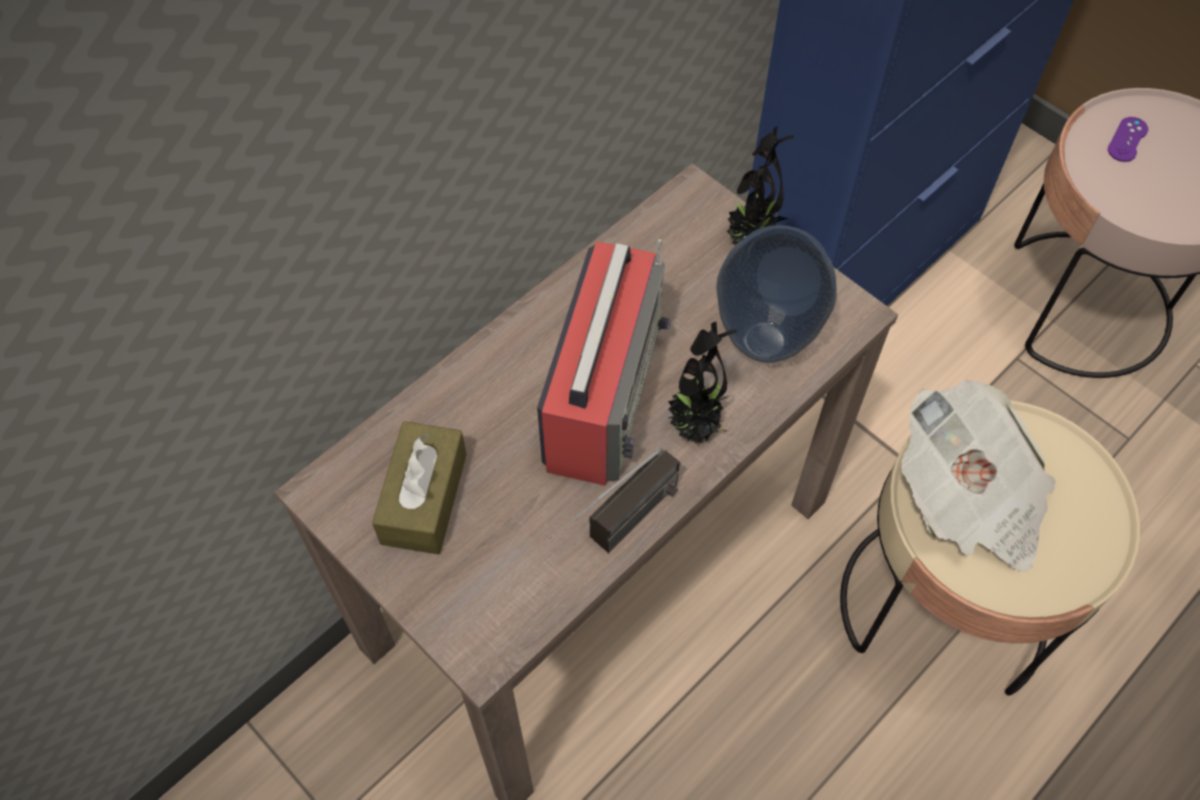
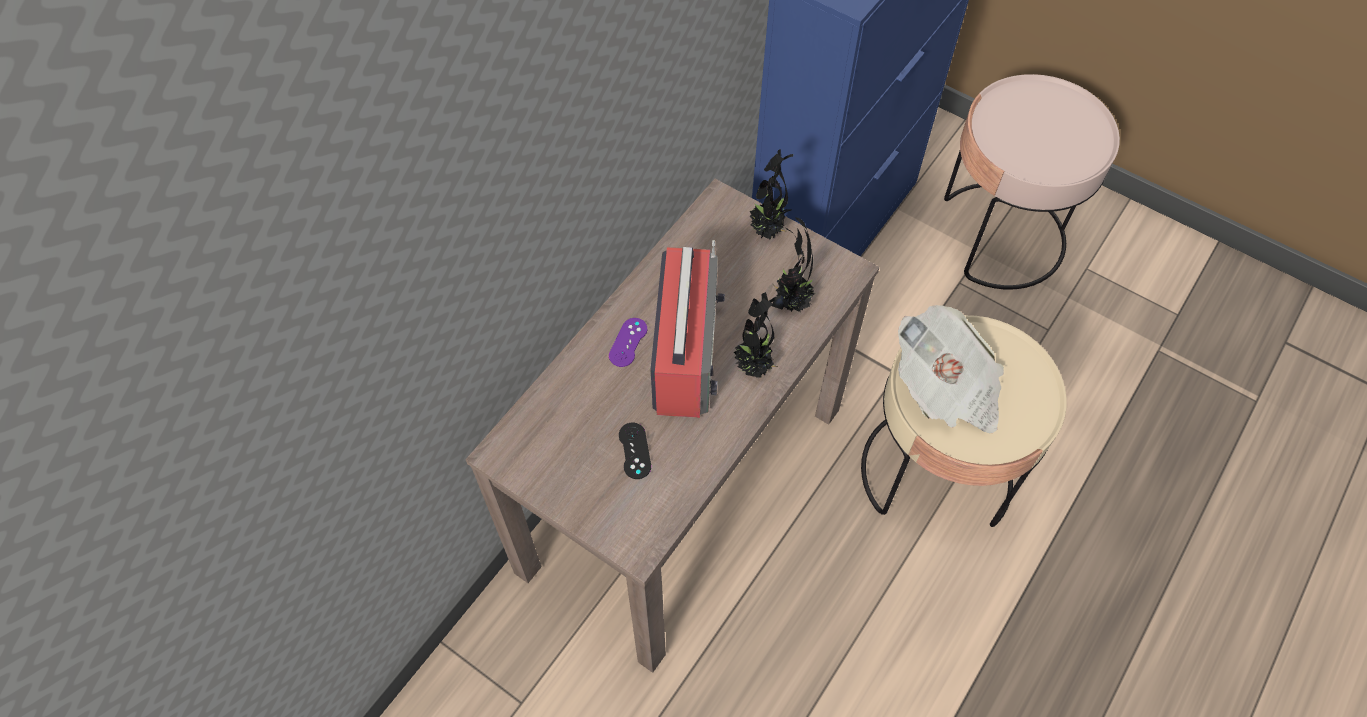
camera: 10 degrees left, 0 degrees up
(424, 498) = (574, 446): brown tissue box -> none
(505, 517) = (634, 451): none -> black game controller
(617, 531) = (714, 448): radio -> none
(765, 343) = (791, 301): vase -> potted plant
(1127, 139) = (1015, 114): purple game controller -> purple game controller (628, 342)

